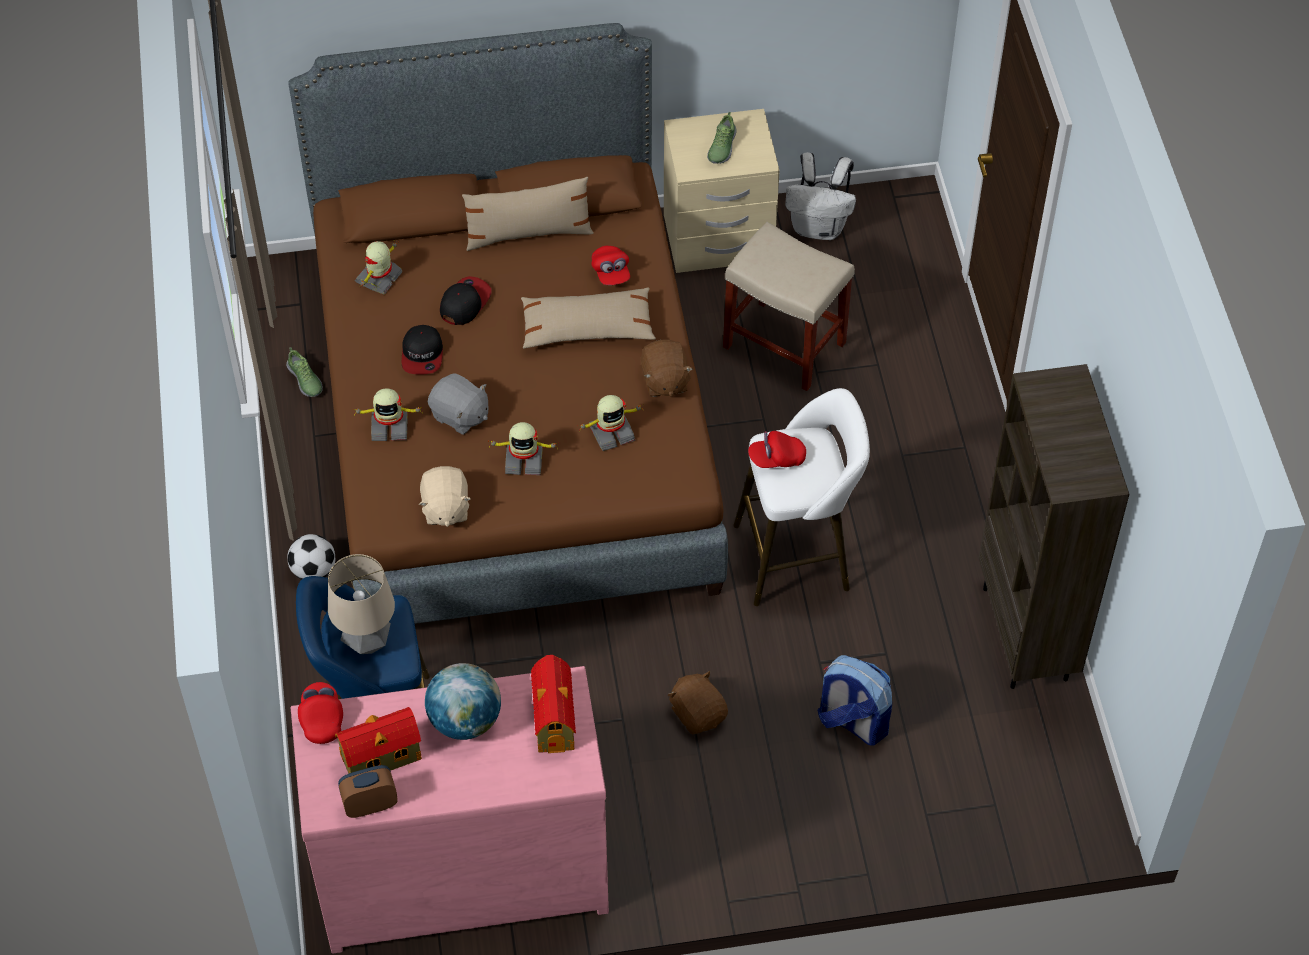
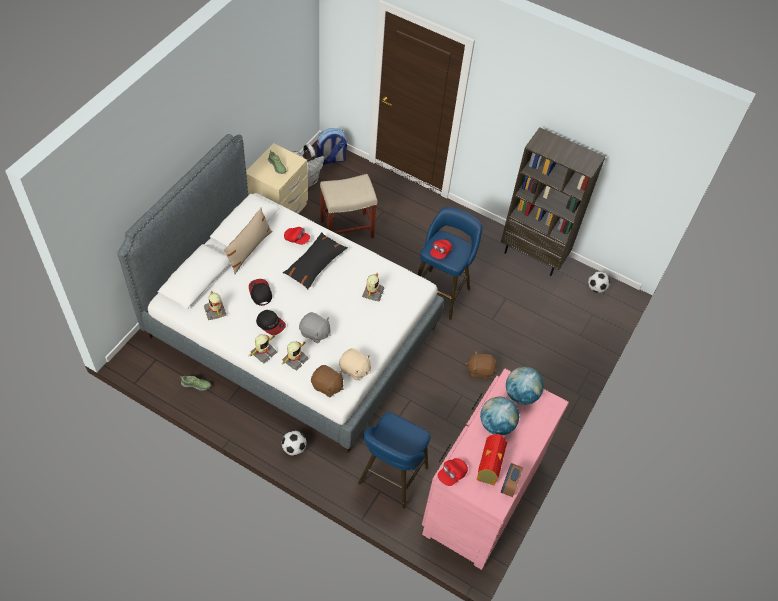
camera: 55 degrees left, 0 degrees up
(322, 718) = (451, 474): red cap -> red cap turned 75 degrees counterclockwise
(367, 642) = (400, 440): table lamp -> none
(460, 415) = (314, 333): grey plush toy -> grey plush toy turned 45 degrees clockwise
(512, 419) = (291, 331): brown bed -> white bed
(524, 459) = (357, 328): toy robot -> toy robot (263, 352)
(554, 718) = (521, 394): toy house -> globe
(587, 327) = (315, 264): beige pillow -> black pillow
(664, 381) = (365, 260): brown plush toy -> brown plush toy (327, 386)
(799, 555) = (441, 292): white stool -> blue stool
(852, 722) = (525, 328): backpack -> backpack (331, 159)
(1061, 774) = (596, 288): none -> football

